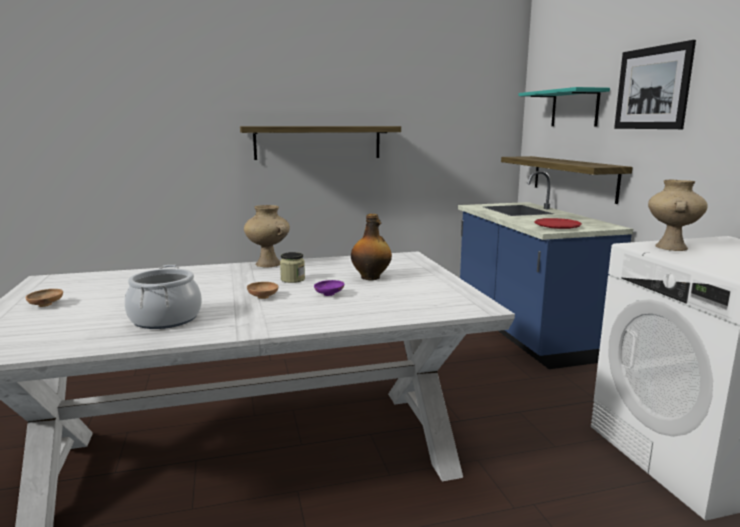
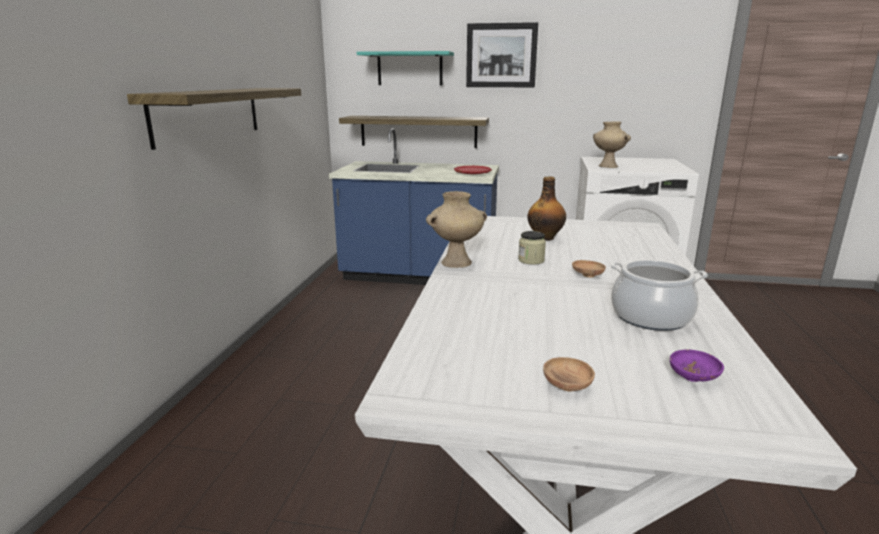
camera: 65 degrees left, 5 degrees up
(329, 294) = (592, 255): purple bowl -> purple bowl (693, 377)

